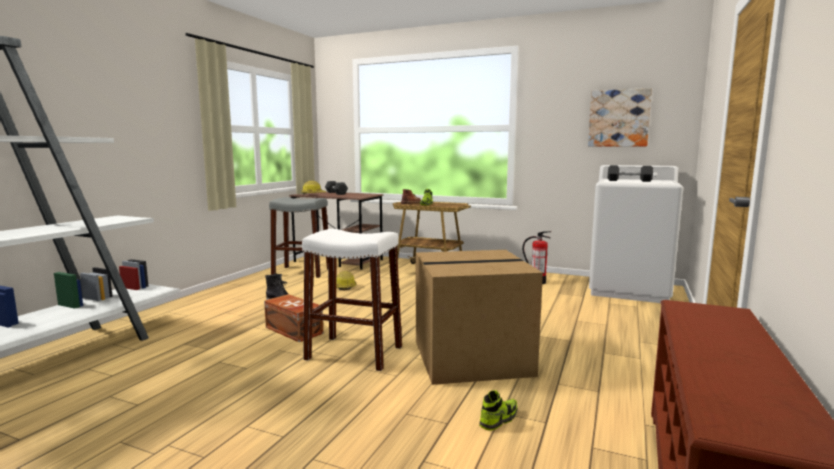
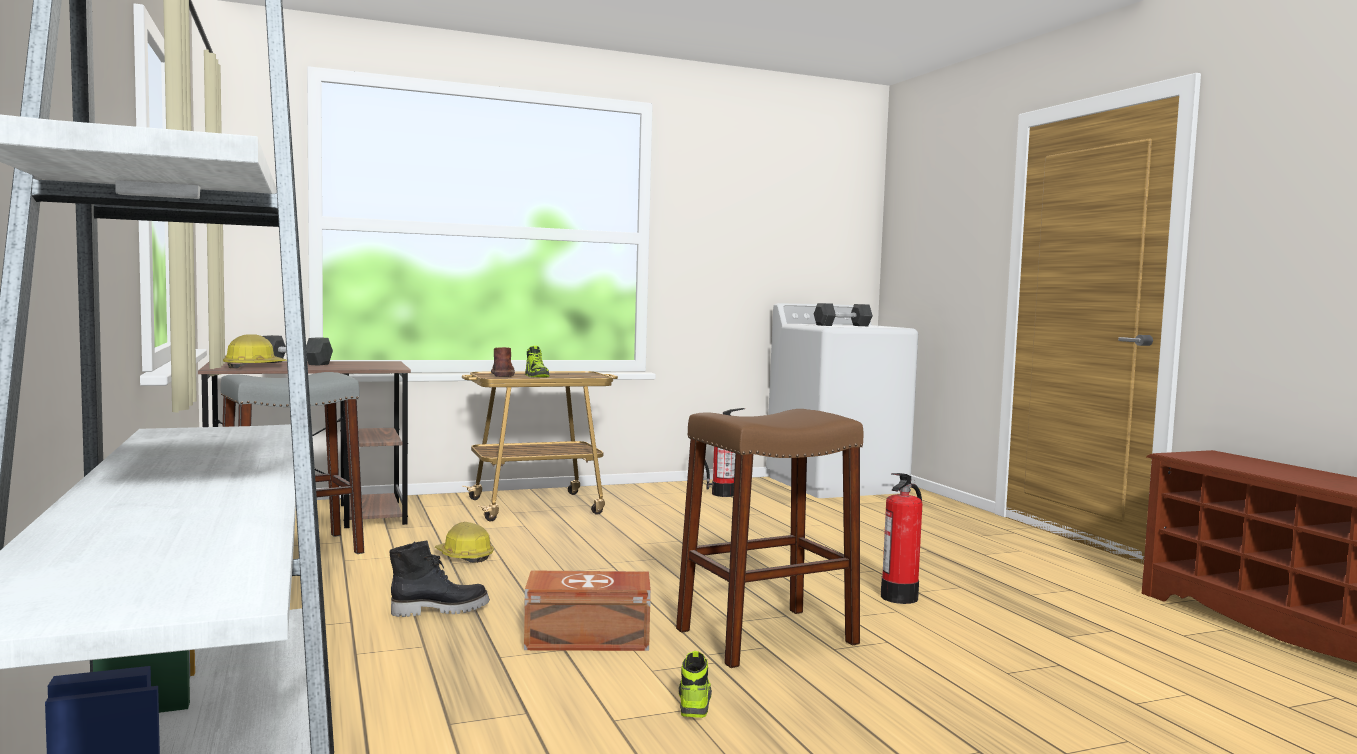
camera: 45 degrees left, 5 degrees down
(354, 353) = (767, 636): white stool -> brown stool
(470, 358) = (899, 597): cardboard box -> fire extinguisher
(498, 419) = (1080, 643): shoe -> shoe (693, 701)
(619, 118) = (792, 235): picture -> none

